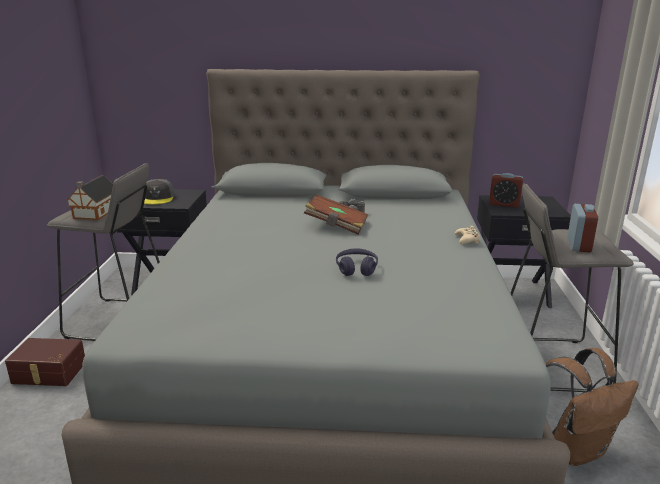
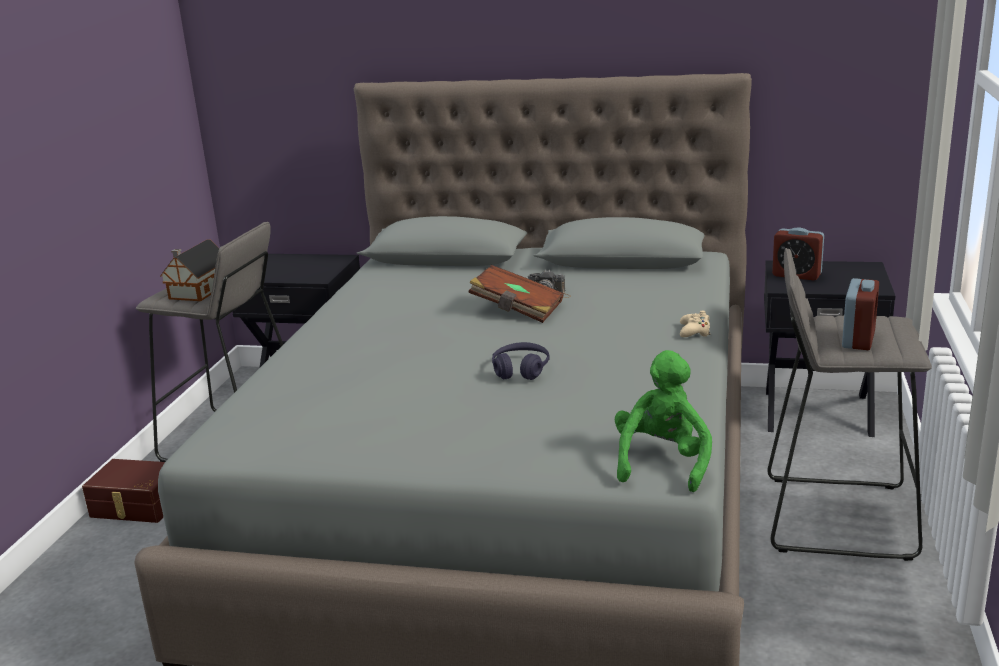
camera: 10 degrees right, 0 degrees up
(158, 198) = (290, 268): grey cap -> none
(494, 339) = (662, 462): none -> green plush toy
(575, 449) = (828, 630): brown backpack -> none

